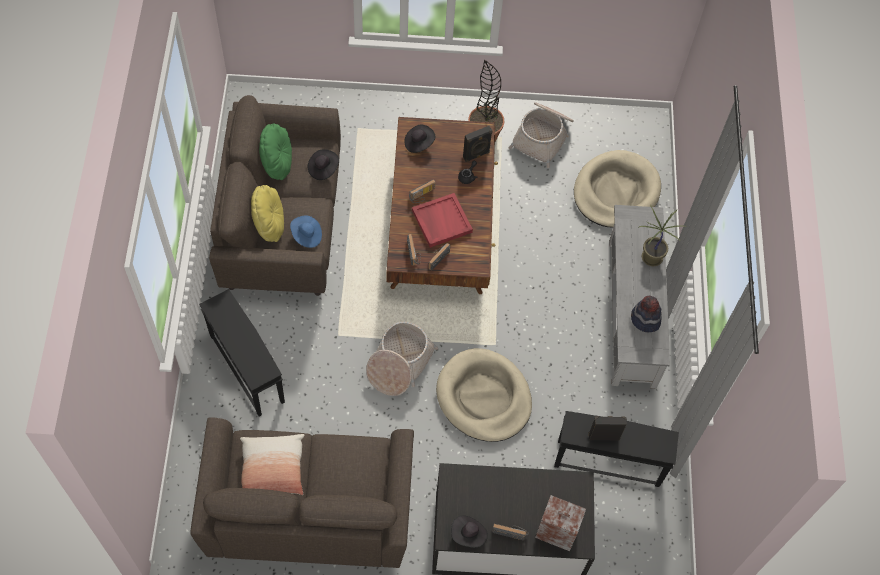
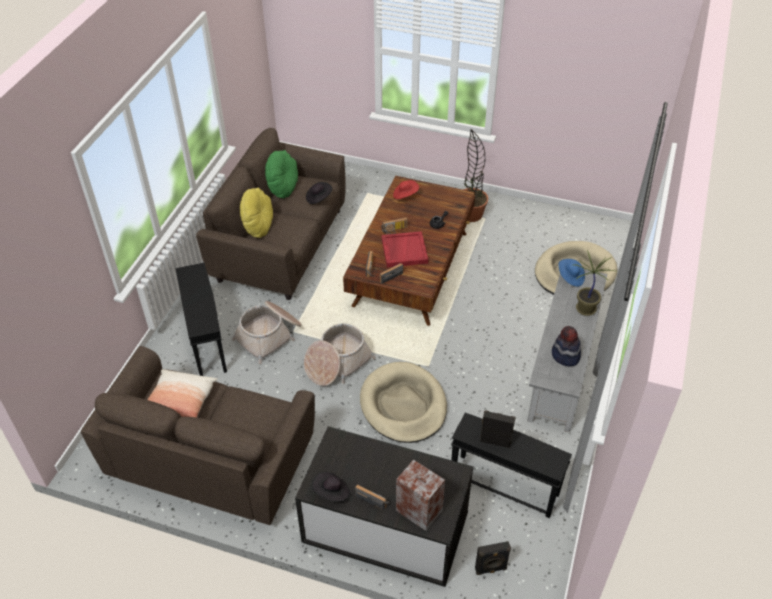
camera: 20 degrees right, 15 degrees down
(306, 236) = (286, 240): blue hat -> blue hat (570, 278)
(418, 143) = (405, 195): black hat -> red hat
(476, 155) = (451, 211): black speaker -> black speaker (491, 569)
(543, 136) = (521, 224): basket -> basket (270, 336)

